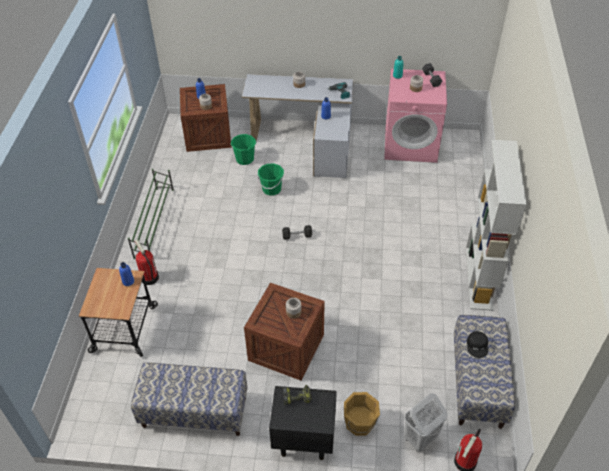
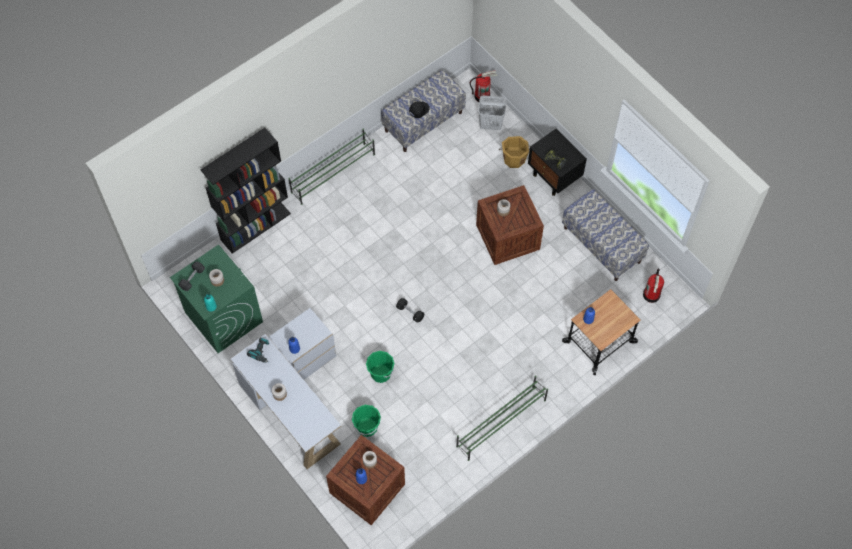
camera: 135 degrees left, 15 degrees up
(149, 278) = (548, 371): fire extinguisher -> fire extinguisher (651, 295)
(411, 144) = (223, 317): pink washing machine -> green washing machine
(473, 202) = (255, 226): none -> black bookcase
(479, 278) = (333, 173): white bookcase -> green shoe rack

